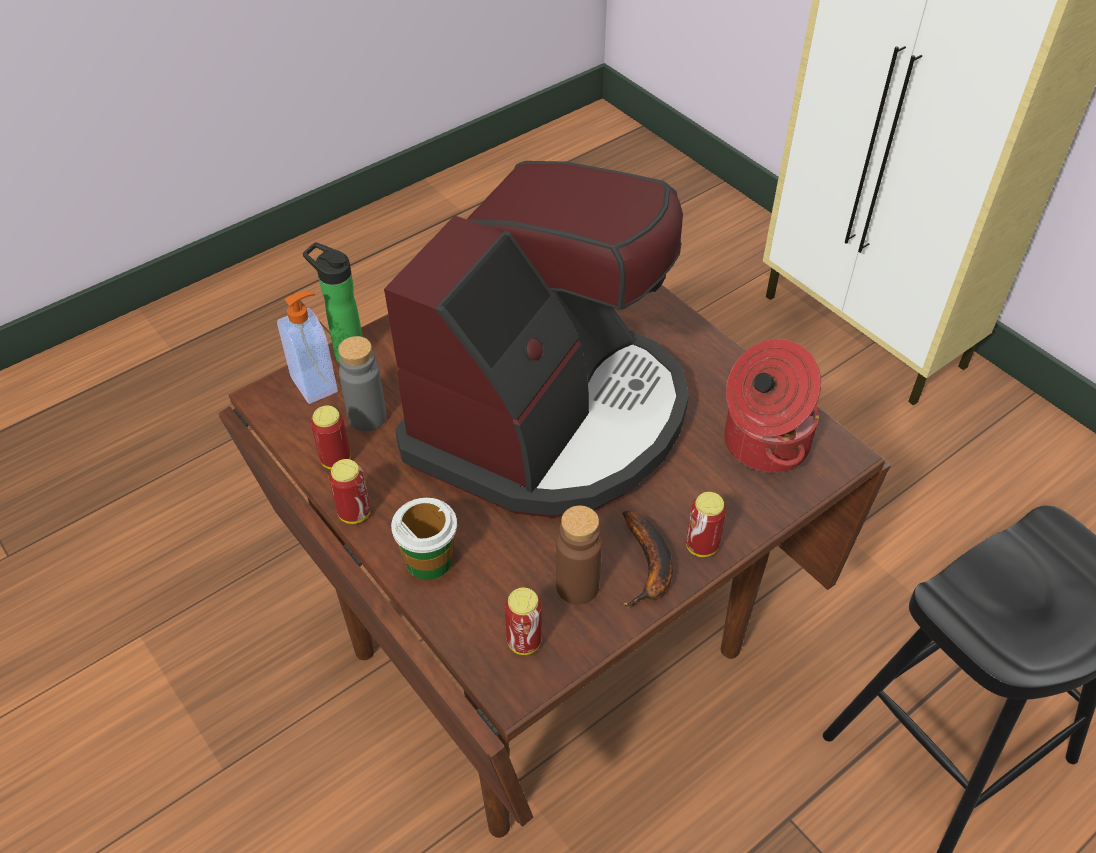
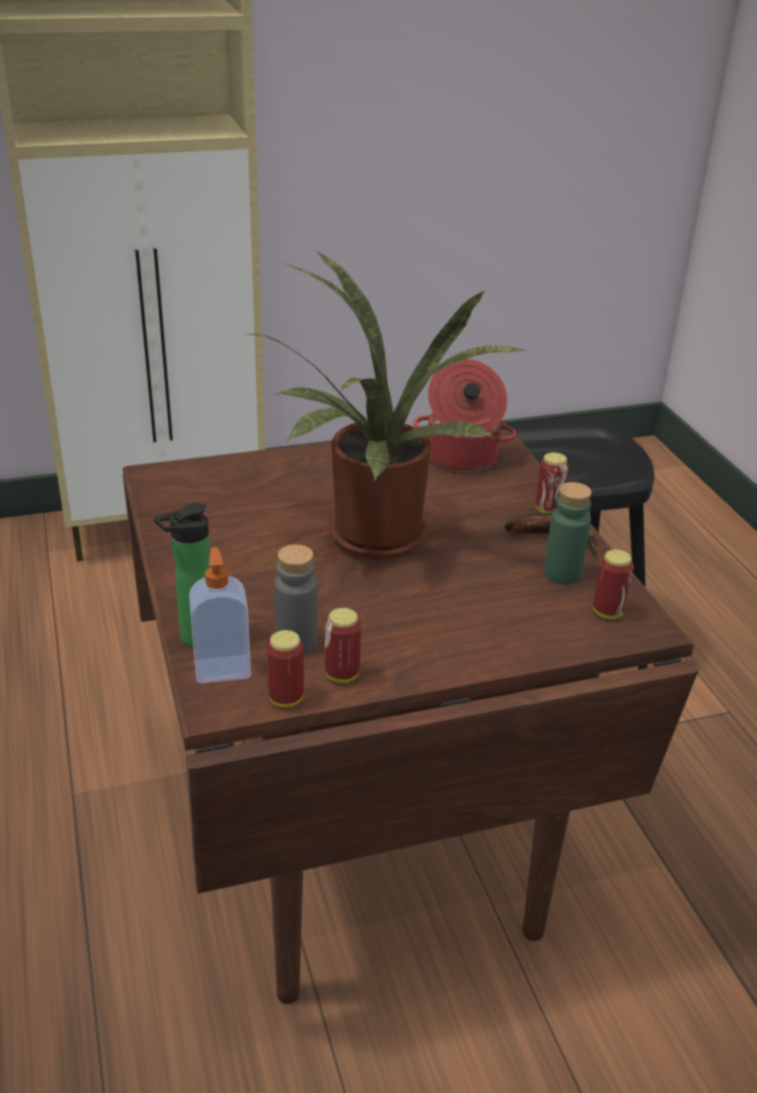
camera: 70 degrees left, 15 degrees down
(354, 513) = (420, 676): can -> can (286, 698)
(429, 560) = (500, 643): cup -> none
(550, 418) = (371, 541): coffee machine -> potted plant
(577, 586) = (562, 573): brown bottle -> green bottle

